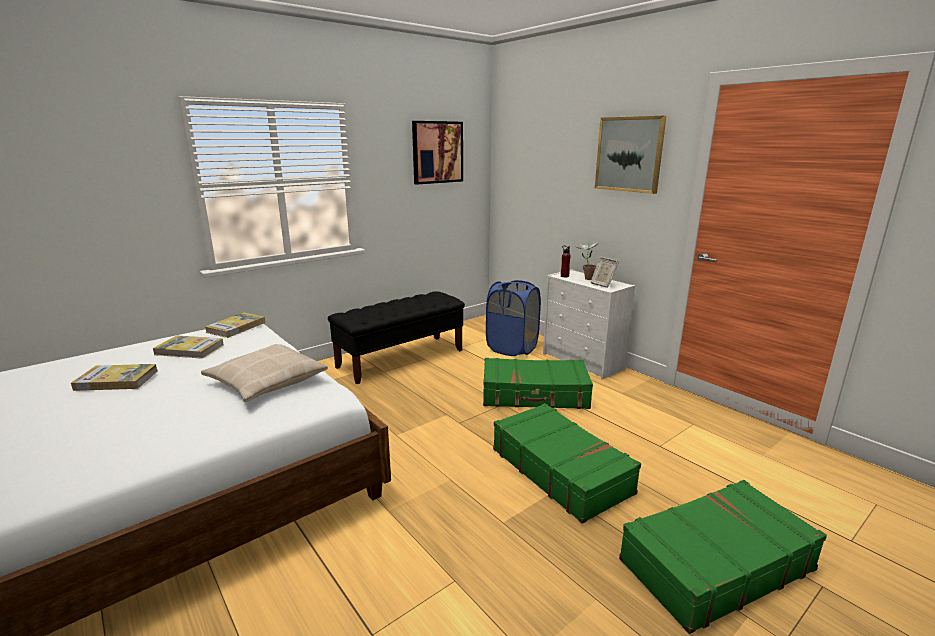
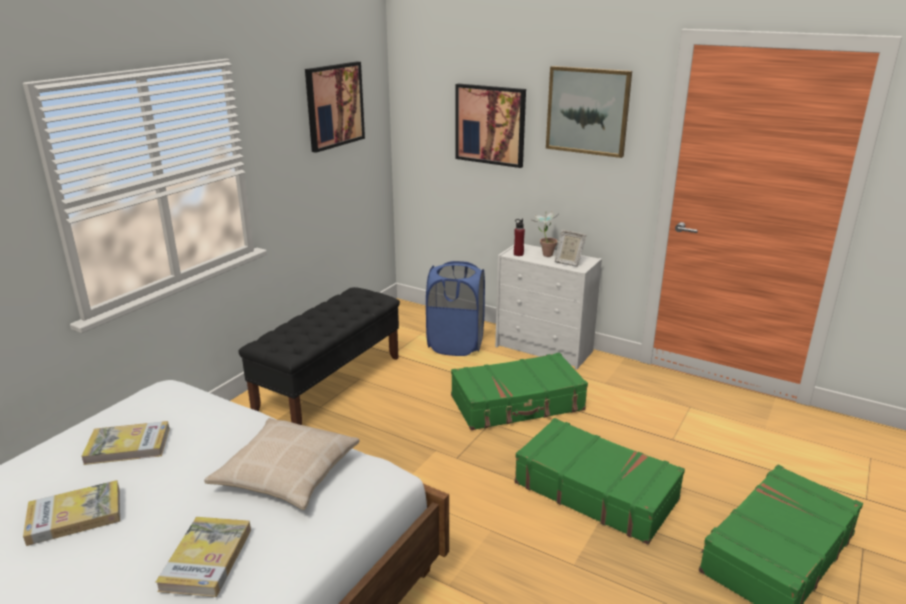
camera: 20 degrees left, 5 degrees up
(236, 327) = (158, 397): book -> book (206, 559)
(556, 171) = (490, 125): none -> picture

